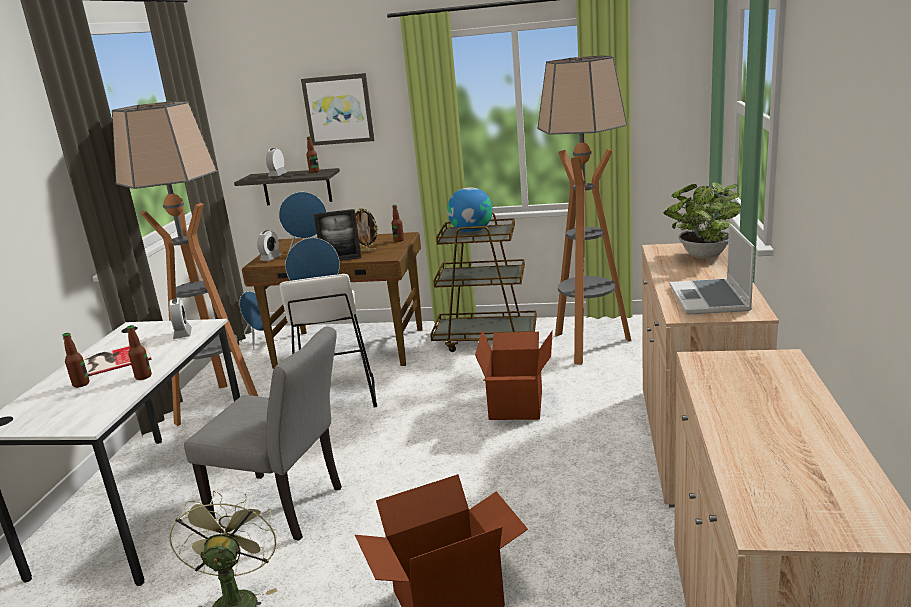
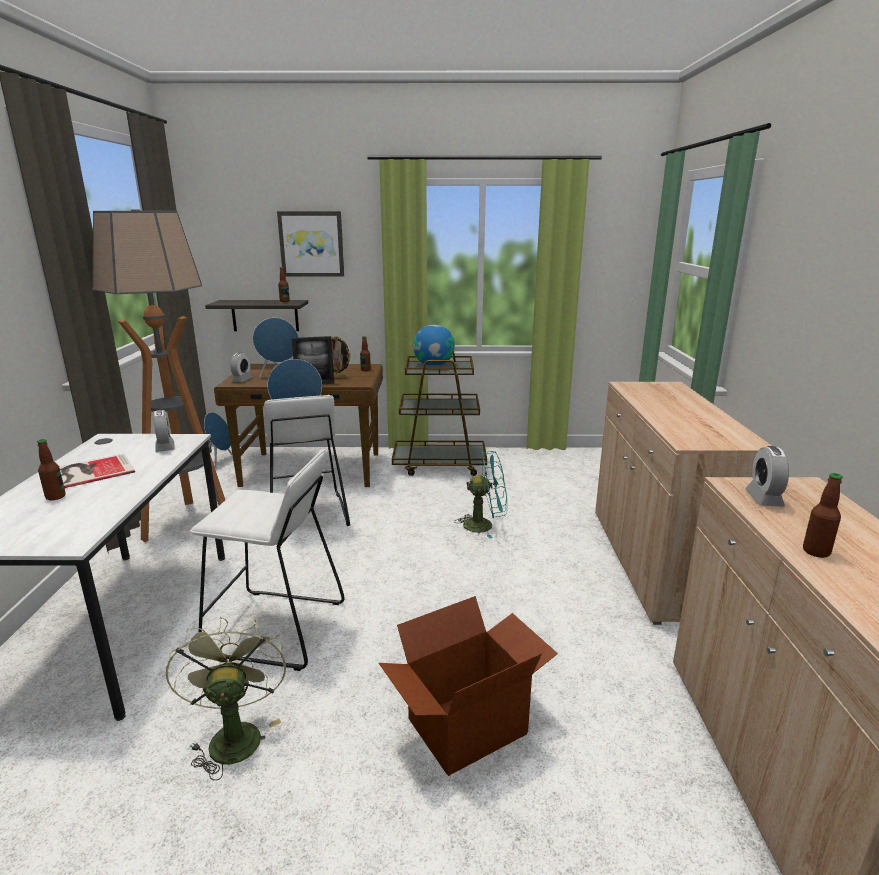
camera: 10 degrees left, 0 degrees up
(143, 377) = (129, 490): bottle -> bottle (816, 552)
(277, 175) = (248, 302): alarm clock -> alarm clock (764, 499)
(286, 508) = (275, 628): grey chair -> white stool
(517, 404) = (484, 525): cardboard box -> turquoise fan
(588, 345) = (533, 473): floor lamp -> none
(702, 256) = (670, 393): potted plant -> none
(710, 299) = (703, 430): laptop -> none

